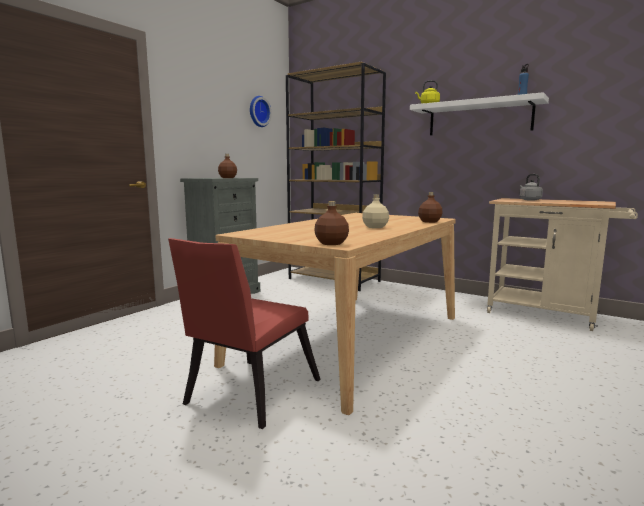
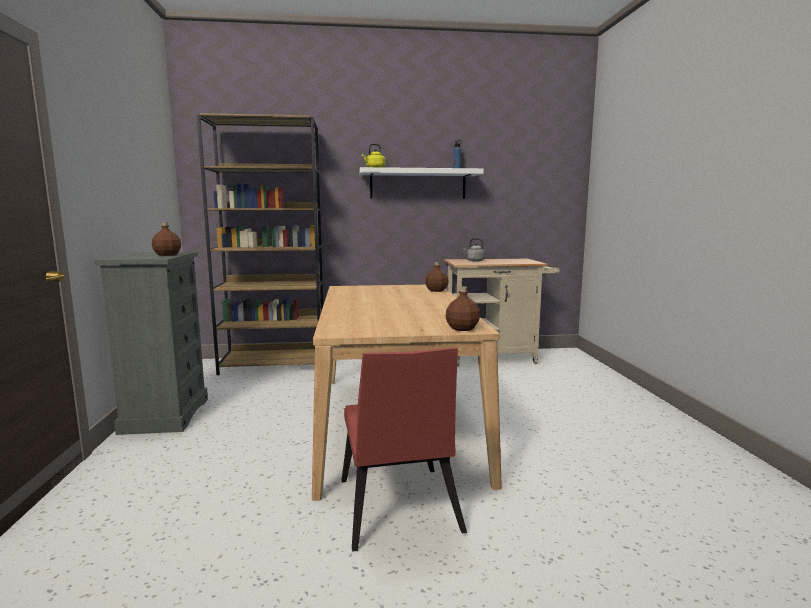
camera: 40 degrees left, 0 degrees up
(258, 111) = (152, 158): wall clock -> none
(375, 227) = (421, 303): beige bottle -> none

